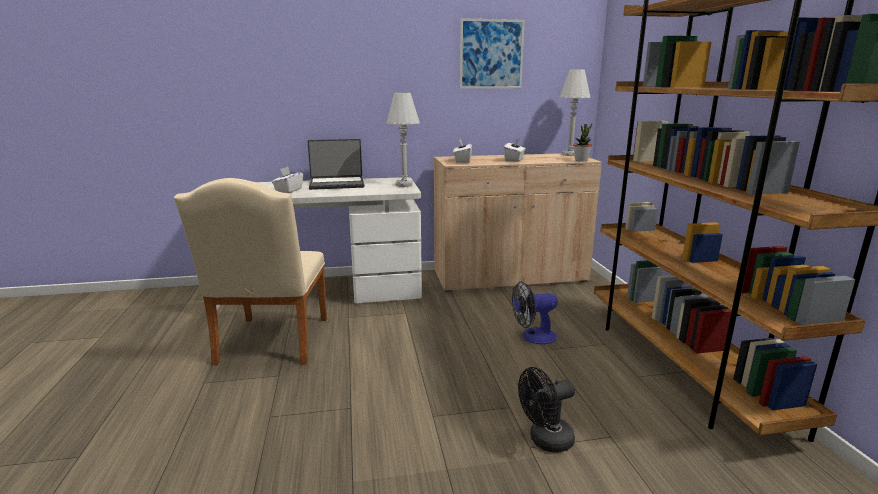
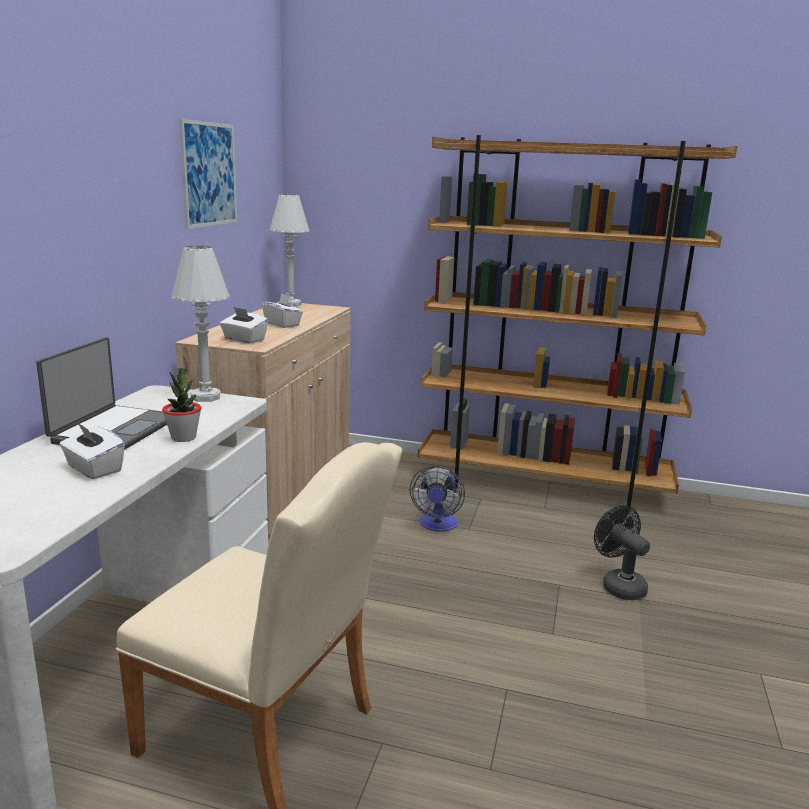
camera: 65 degrees left, 0 degrees up
(545, 441) = (618, 585): black fan -> black fan turned 150 degrees clockwise
(581, 160) = (333, 310): potted plant -> potted plant (183, 438)

